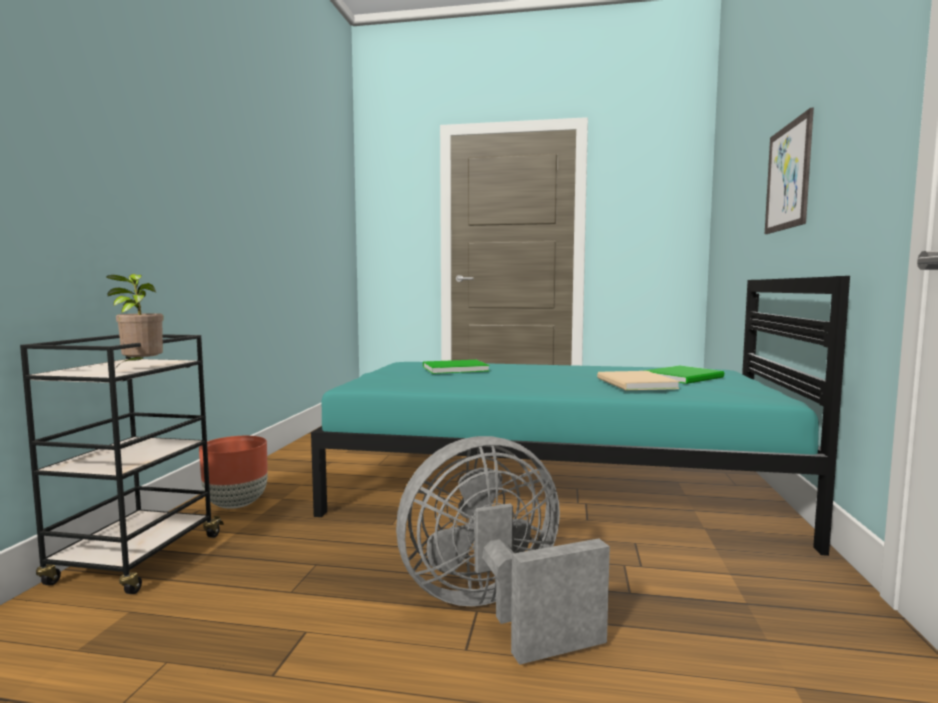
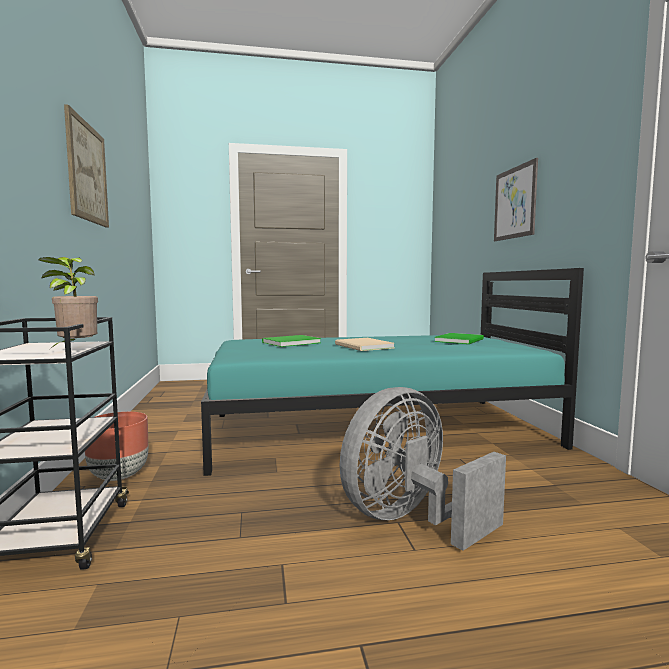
camera: 20 degrees left, 0 degrees up
(242, 178) = (87, 173): none -> picture
(635, 384) = (442, 345): beige book -> beige book (363, 346)

